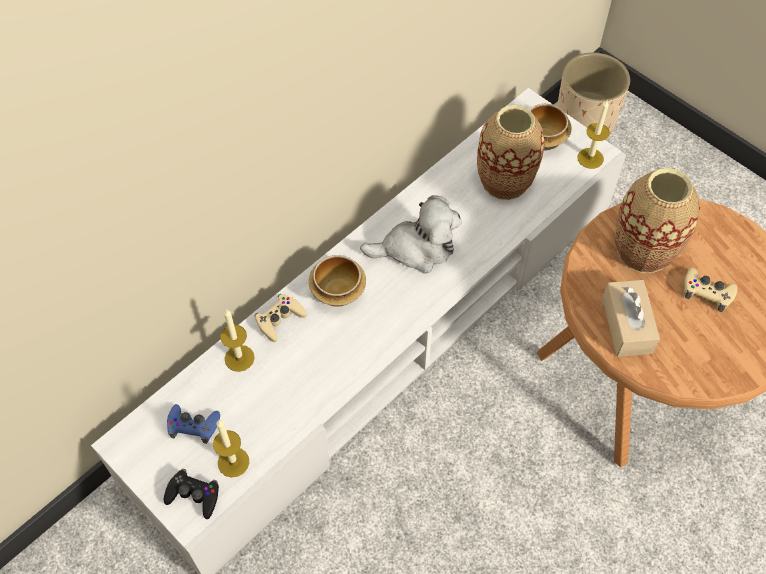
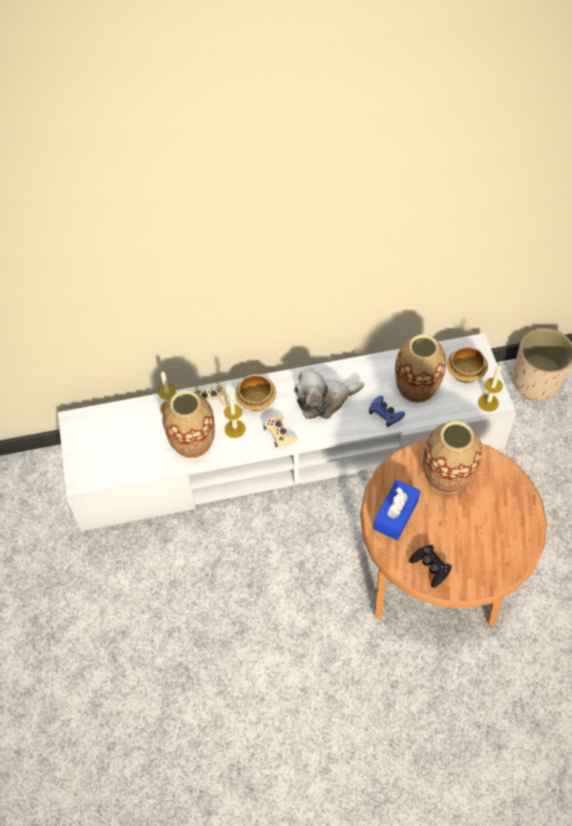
camera: 35 degrees right, 0 degrees up
(193, 425) = (118, 432): blue game controller -> blue game controller (385, 413)
(193, 495) = (91, 471): black game controller -> black game controller (430, 566)
(233, 462) = (124, 466): candle -> candle (235, 429)
(298, 383) = (192, 442): none -> vase
(416, 248) = (324, 400): plush toy -> plush toy turned 135 degrees clockwise
(627, 325) = (396, 514): beige tissue box -> blue tissue box
(707, 292) = (466, 524): beige game controller -> beige game controller (280, 433)

